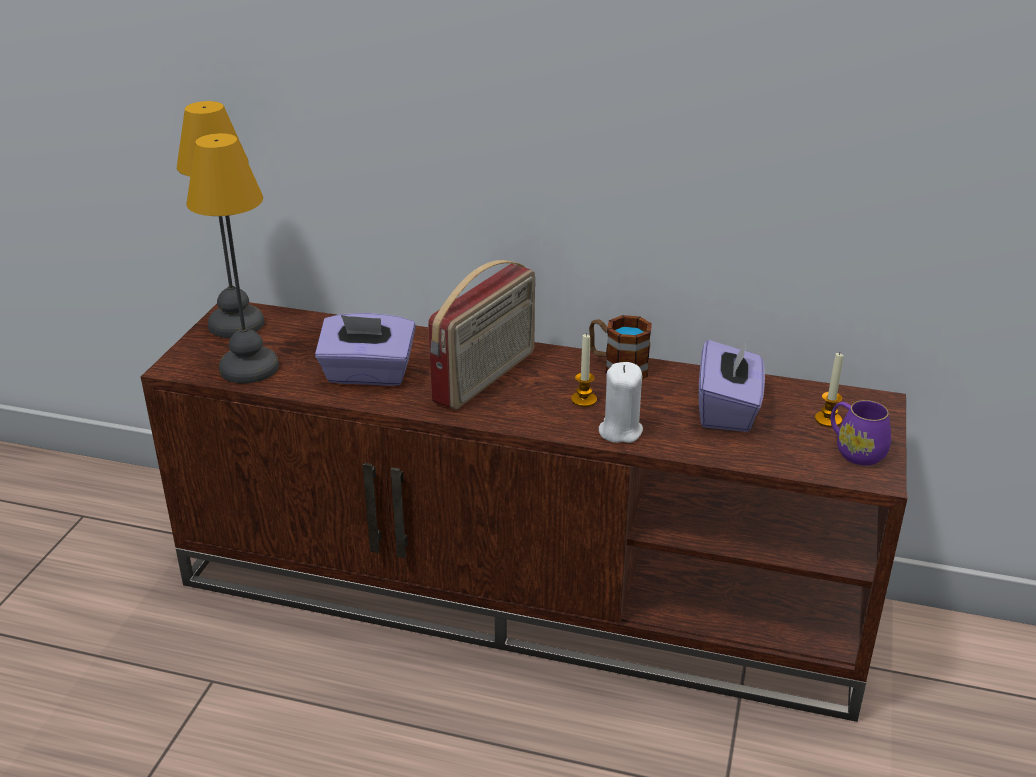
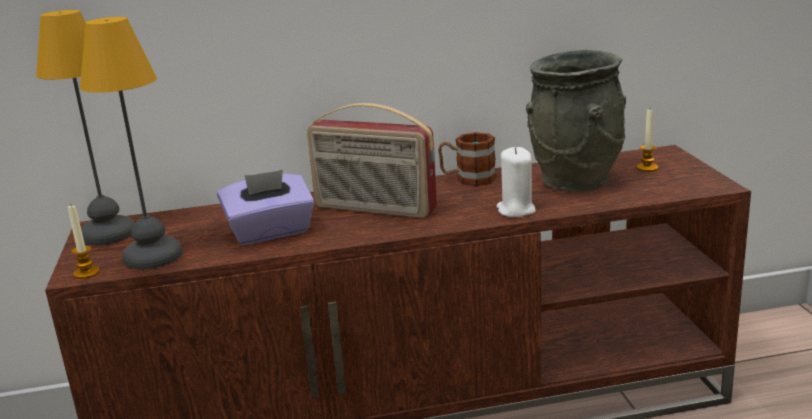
camera: 25 degrees left, 10 degrees down
(486, 377) = (374, 209): radio -> radio turned 105 degrees clockwise
(584, 400) = (466, 201): candle -> candle (86, 273)
(728, 410) = (575, 180): purple tissue box -> grey vase
(855, 451) = (686, 178): purple mug -> none

